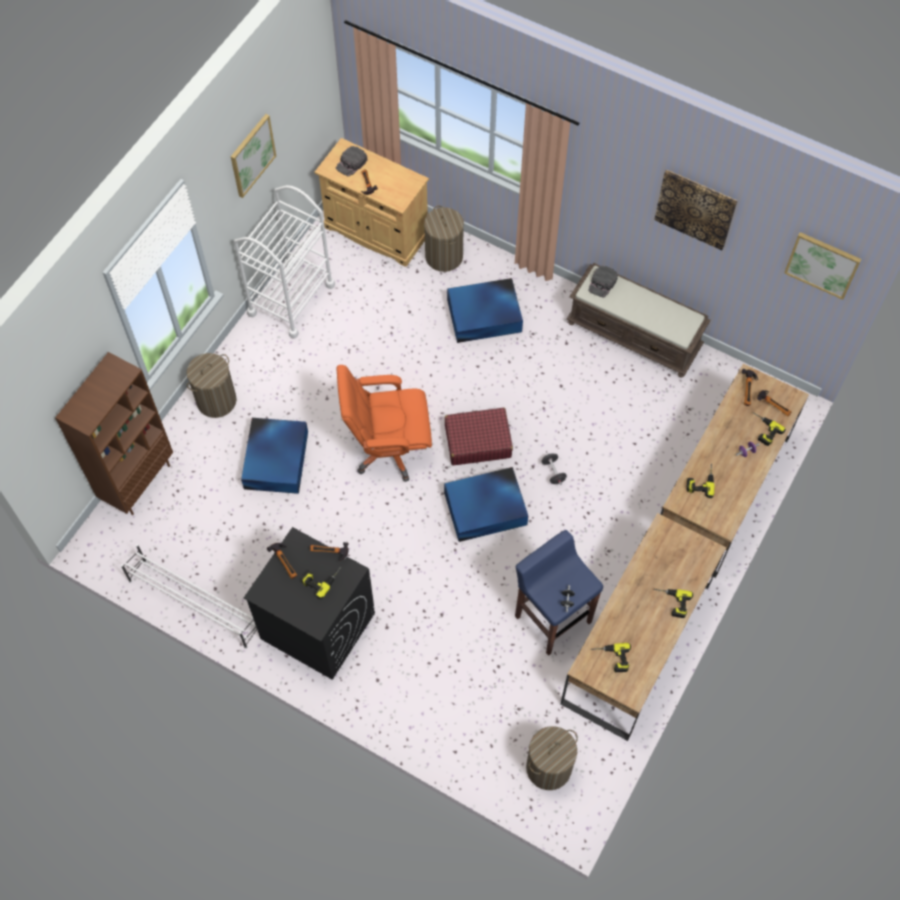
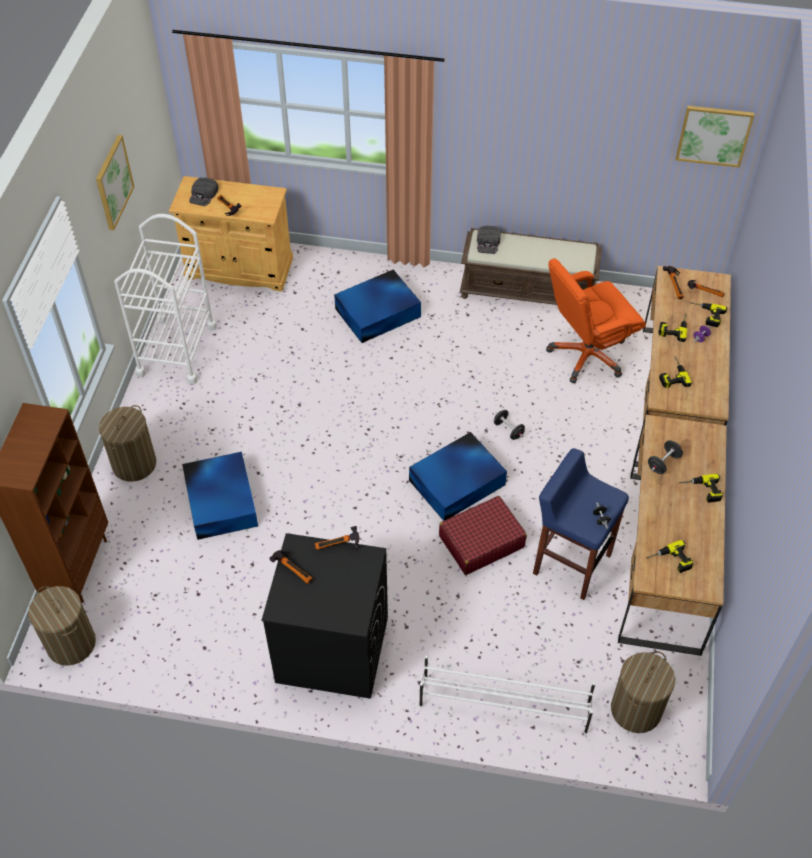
camera: 20 degrees left, 10 degrees down
(194, 603) = (186, 670): white shoe rack -> white shoe rack (503, 705)
(321, 578) = (339, 573): power drill -> power drill (673, 327)
(389, 449) = (335, 456): orange office chair -> orange office chair (587, 355)
(444, 256) = (316, 273): laundry basket -> laundry basket (71, 643)
(477, 441) = (421, 424): red suitcase -> red suitcase (481, 541)
(650, 565) = (663, 463): none -> black dumbbell
(695, 209) = (574, 121): picture -> none

